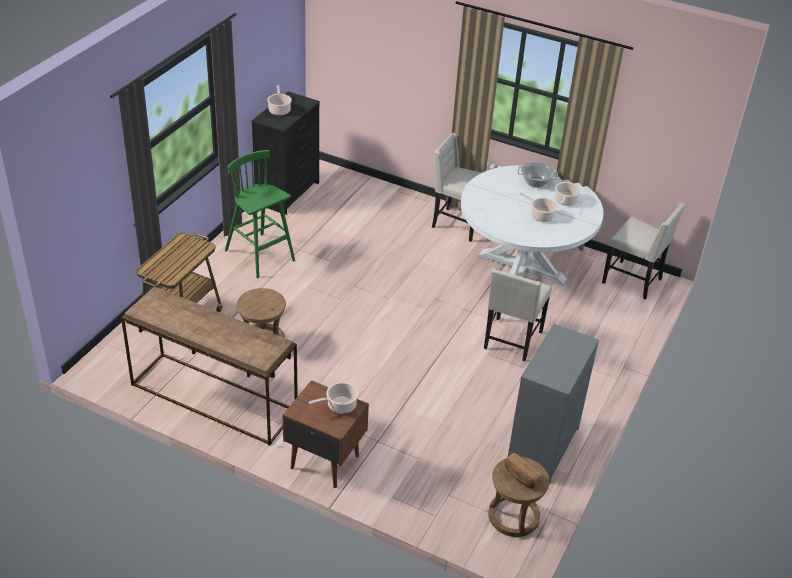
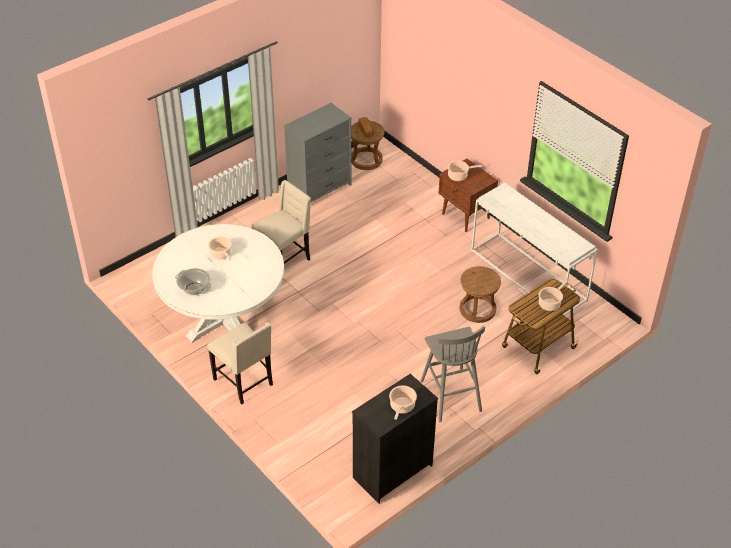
camera: 155 degrees left, 5 degrees up
(212, 399) = (529, 275): brown console table -> white console table
(260, 256) = (450, 395): green stool -> grey stool
(565, 201) = (187, 263): cooking pot -> cooking pot (550, 303)
(633, 281) = (142, 282): beige chair -> none

